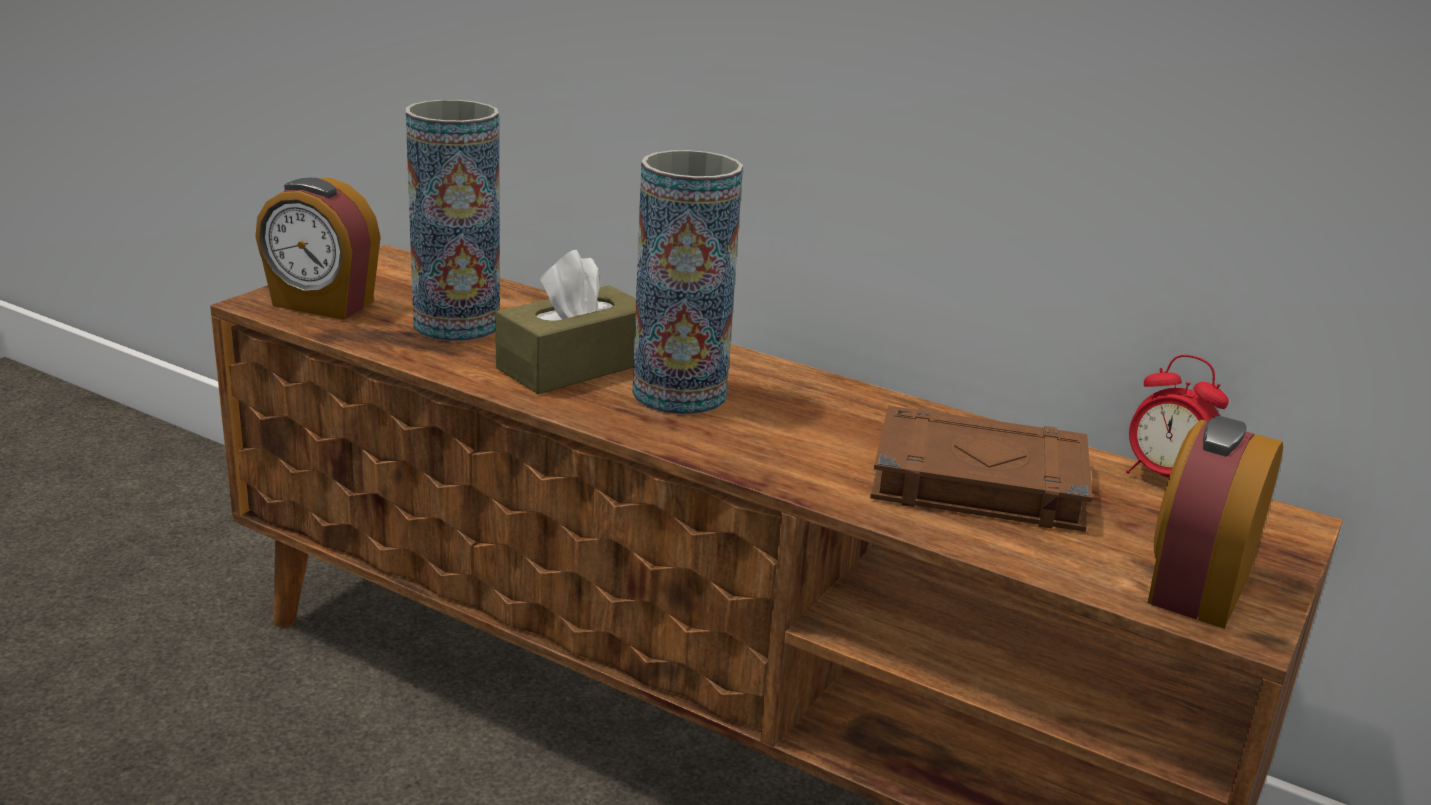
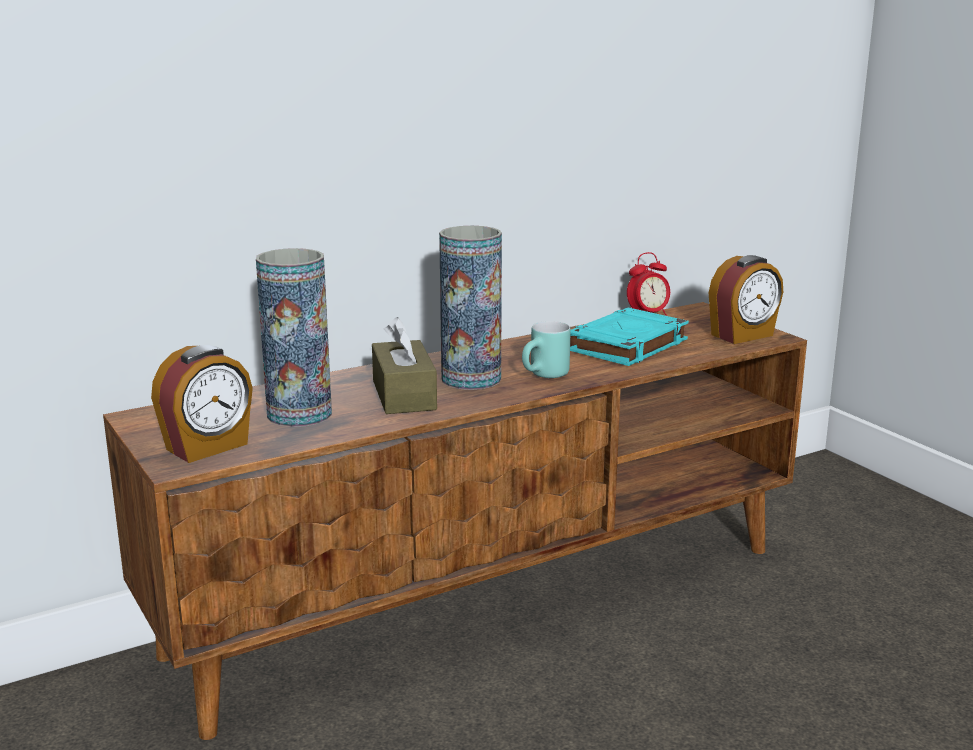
camera: 60 degrees left, 5 degrees down
(748, 442) = (546, 376): none -> turquoise mug
(976, 482) = (626, 345): brown book -> turquoise book
(1195, 588) = (743, 335): alarm clock -> alarm clock turned 90 degrees counterclockwise

